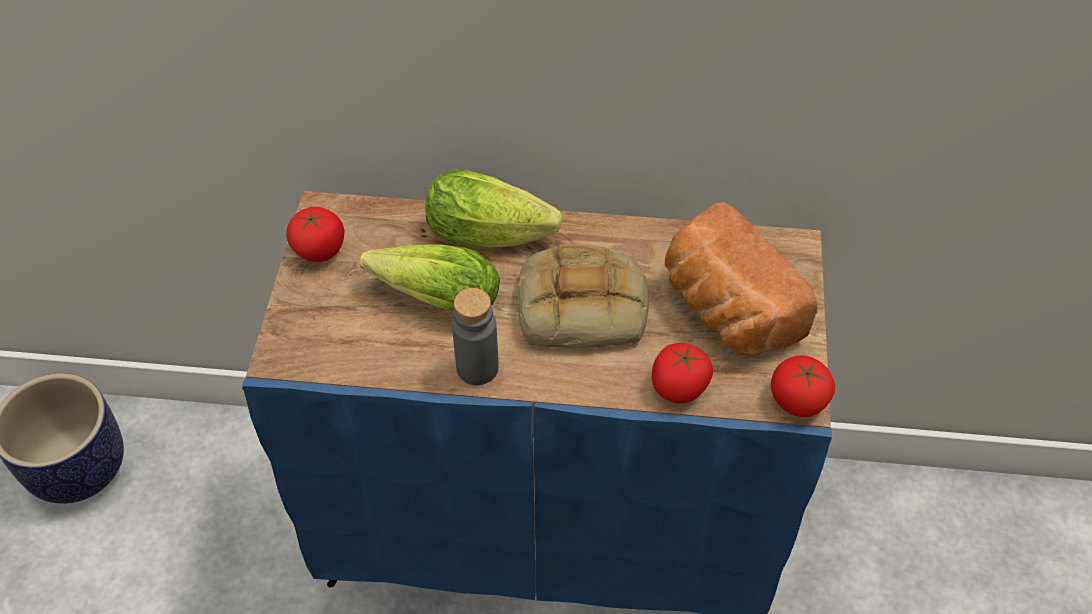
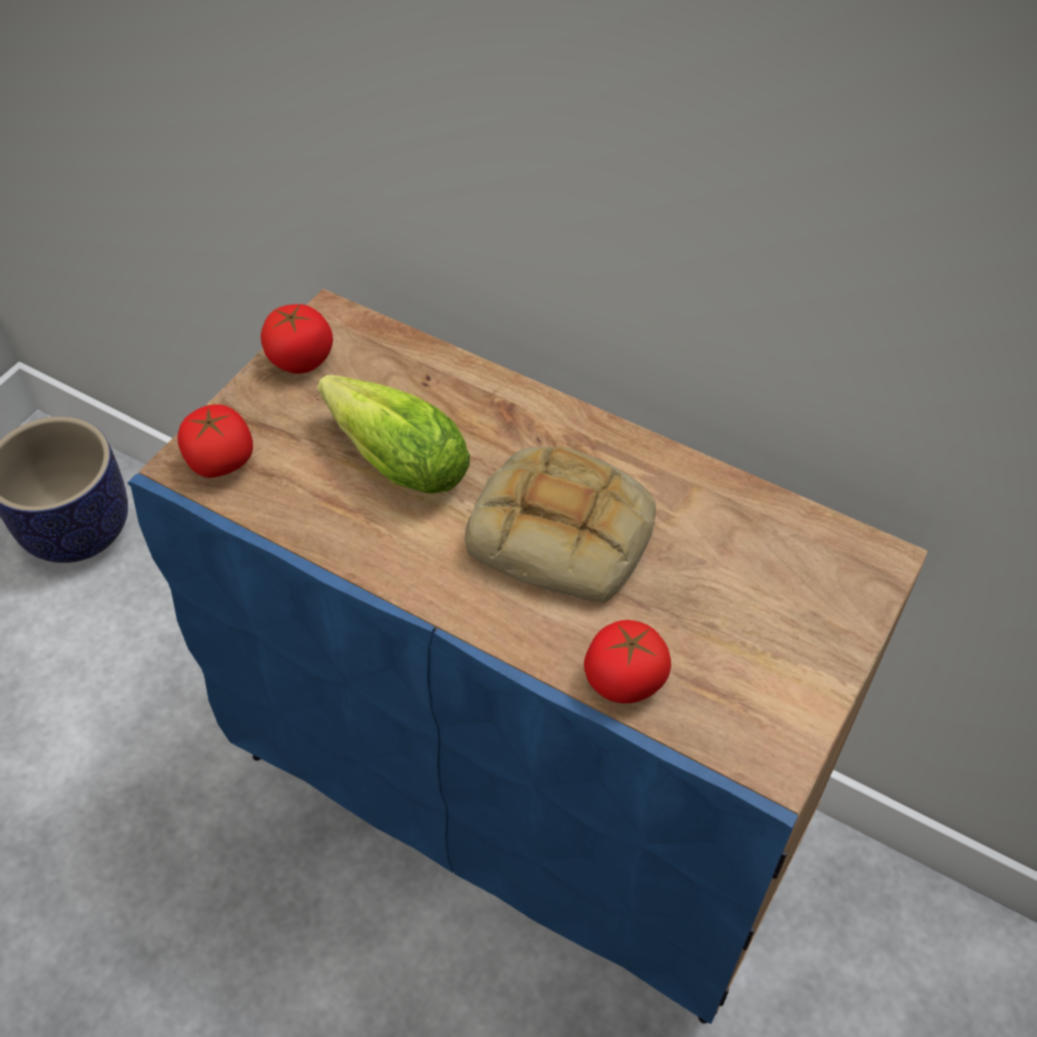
camera: 25 degrees right, 0 degrees up
(477, 368) = (394, 560): grey bottle -> none
(495, 234) = (508, 410): lettuce -> none
(725, 310) = (740, 605): bread -> none
(797, 400) = (771, 759): tomato -> tomato (220, 461)

